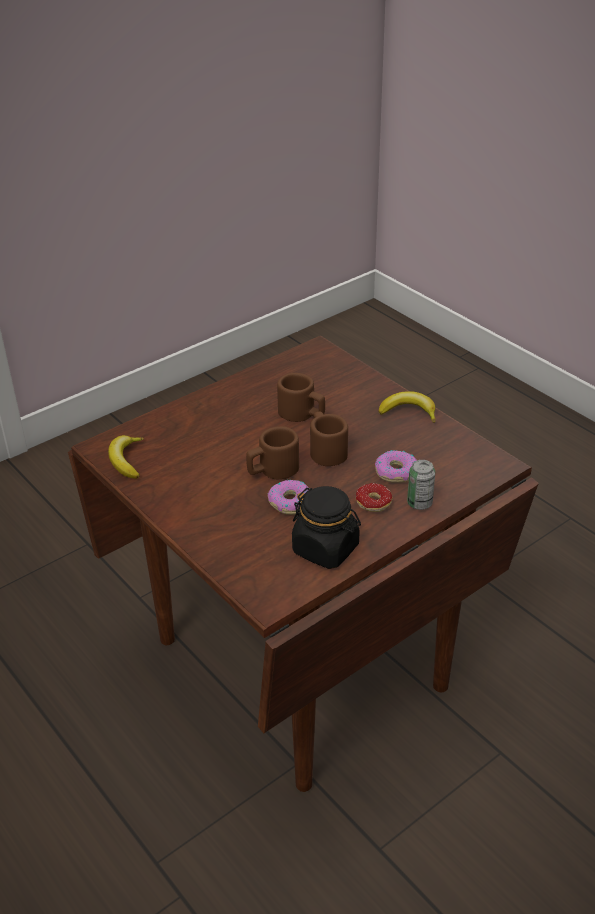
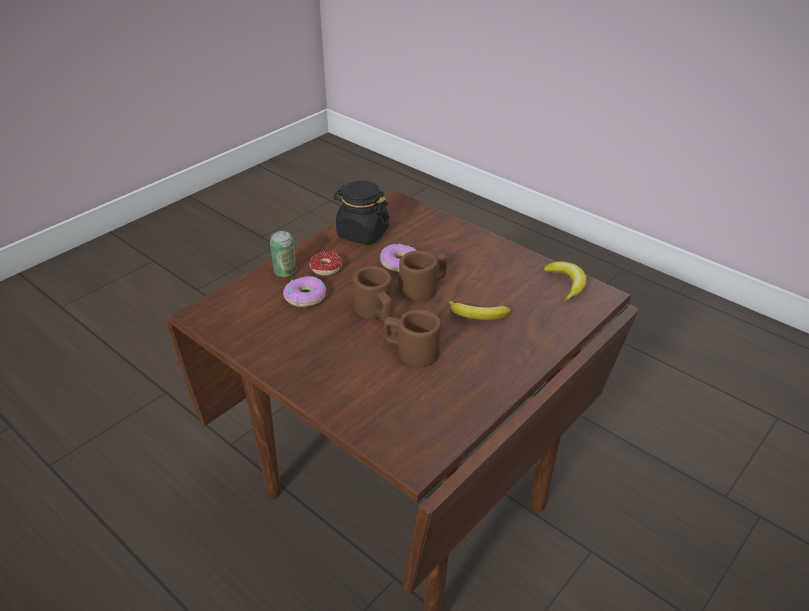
camera: 170 degrees right, 0 degrees up
(409, 412) = (288, 366): banana -> banana (478, 316)

